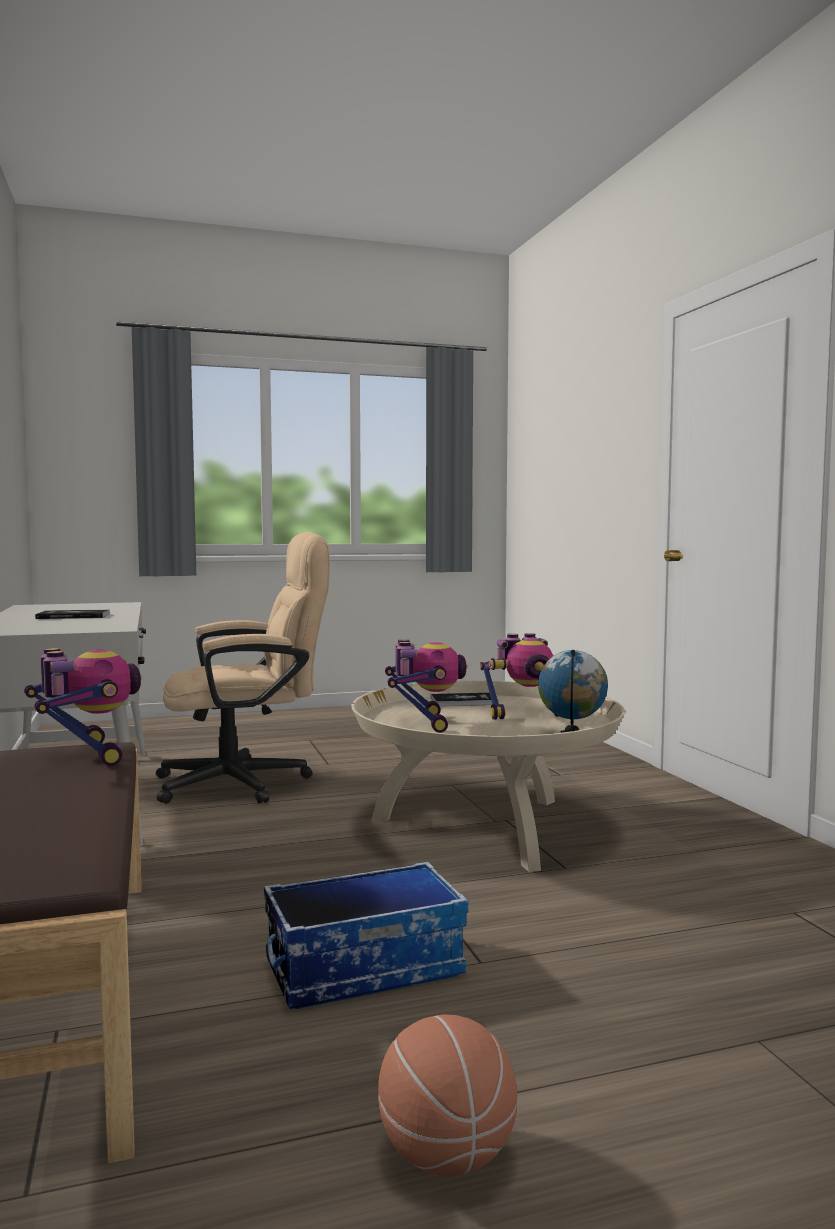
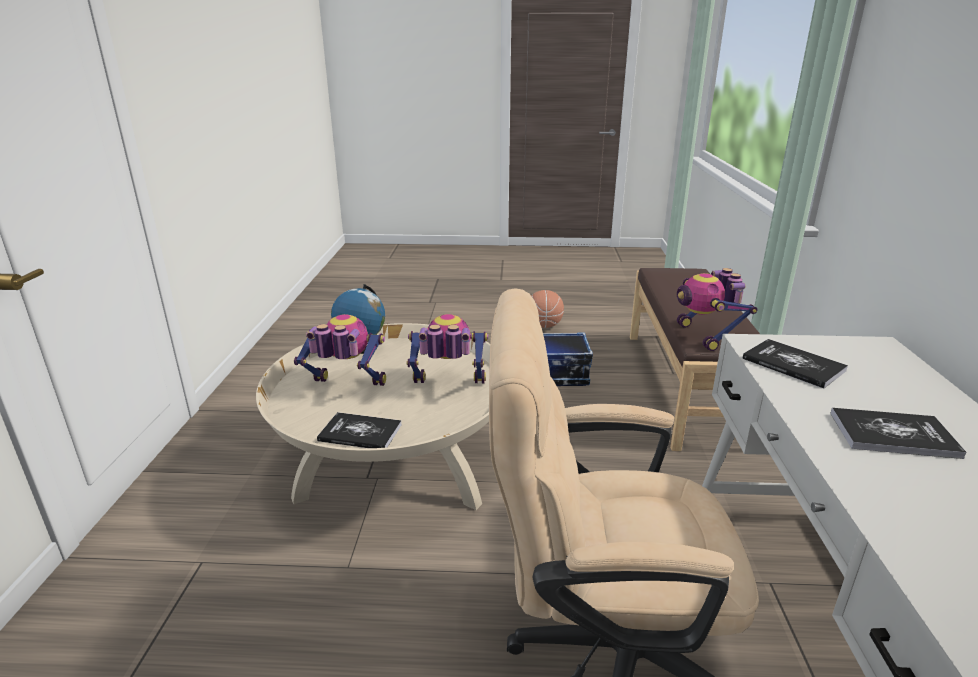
camera: 160 degrees left, 20 degrees up
(94, 625) = (793, 364): none -> book
(424, 723) = (448, 387): toy robot -> toy robot turned 75 degrees clockwise

